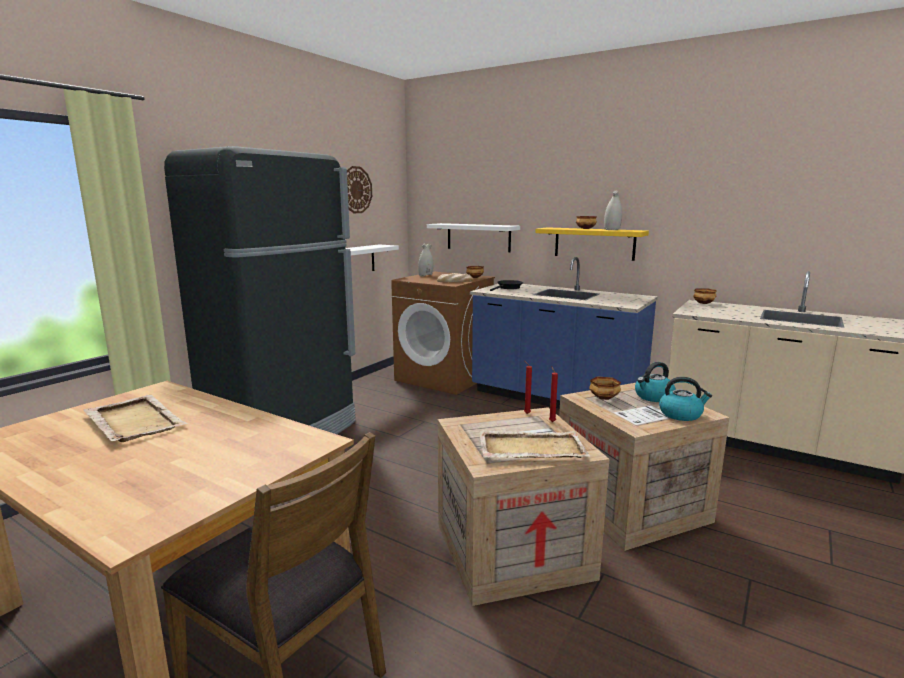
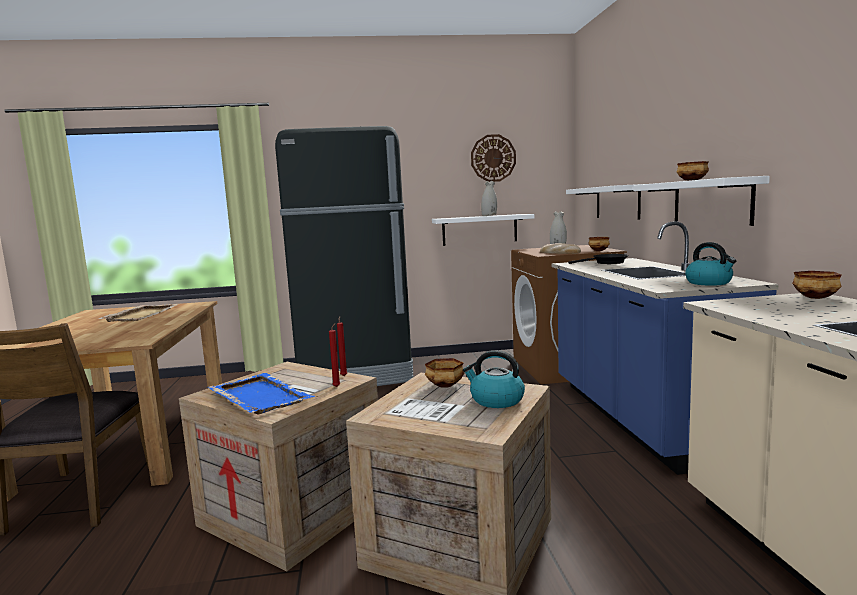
camera: 50 degrees right, 5 degrees down
(530, 448) = (259, 396): beige tray -> blue tray
(594, 243) = (711, 202): yellow shelf -> white shelf
(612, 229) = (714, 178): white vase -> white vase (489, 215)
(681, 414) = (459, 422): kettle -> kettle (709, 283)

